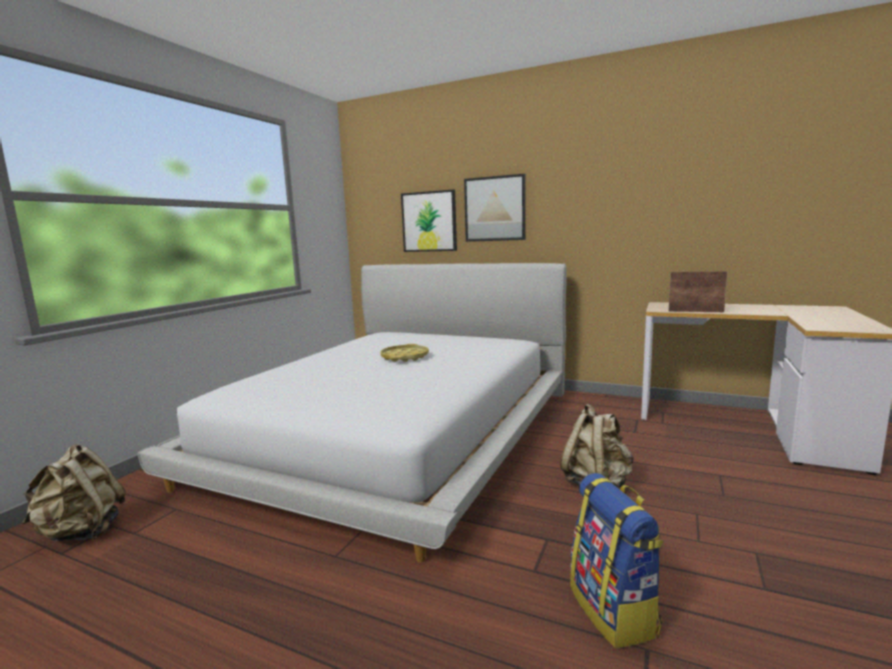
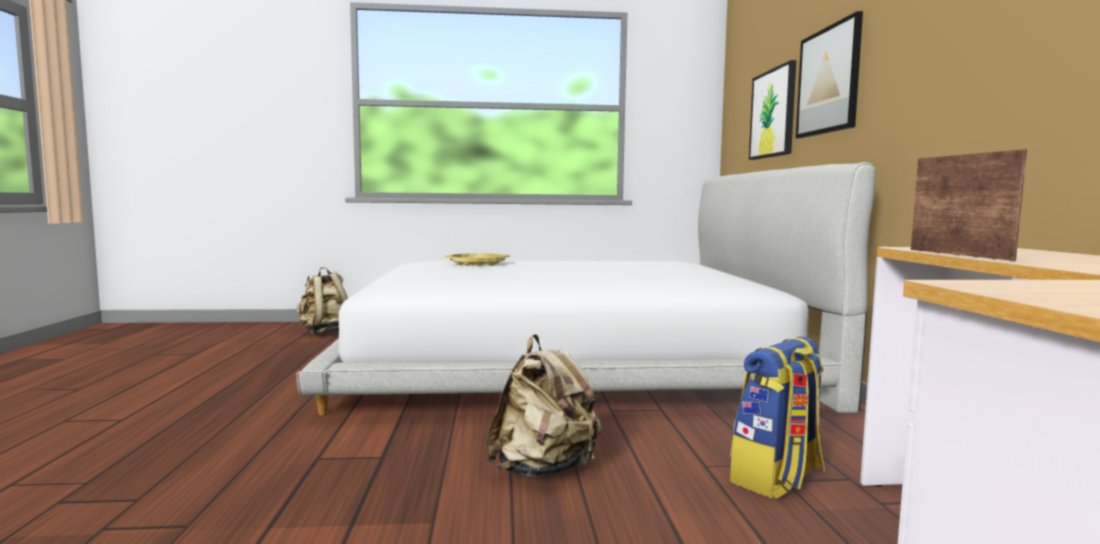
camera: 60 degrees right, 5 degrees down
(404, 357) = (579, 270): yellow tray -> yellow tray (477, 264)
(614, 610) = (252, 504): backpack -> backpack (777, 479)

